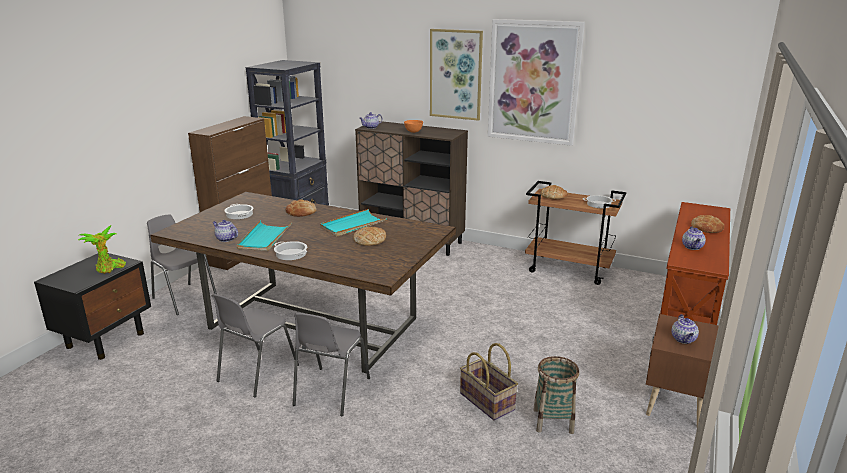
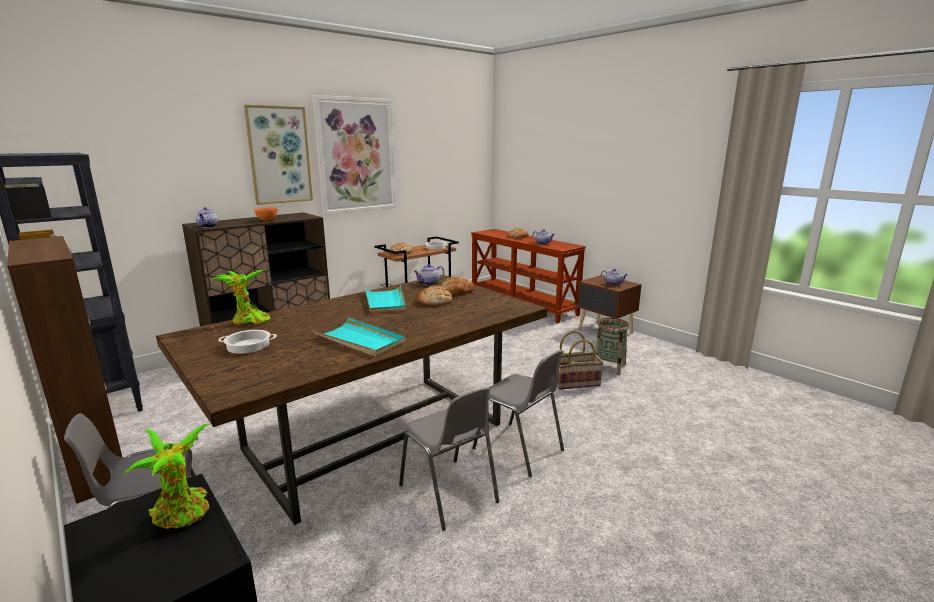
camera: 65 degrees left, 5 degrees down
(226, 239) = (328, 360): teapot -> teapot (429, 283)
(280, 202) = (248, 321): none -> potted plant
(291, 254) = (427, 332): cooking pot -> none
(301, 212) = (304, 316): bread -> bread (457, 290)

